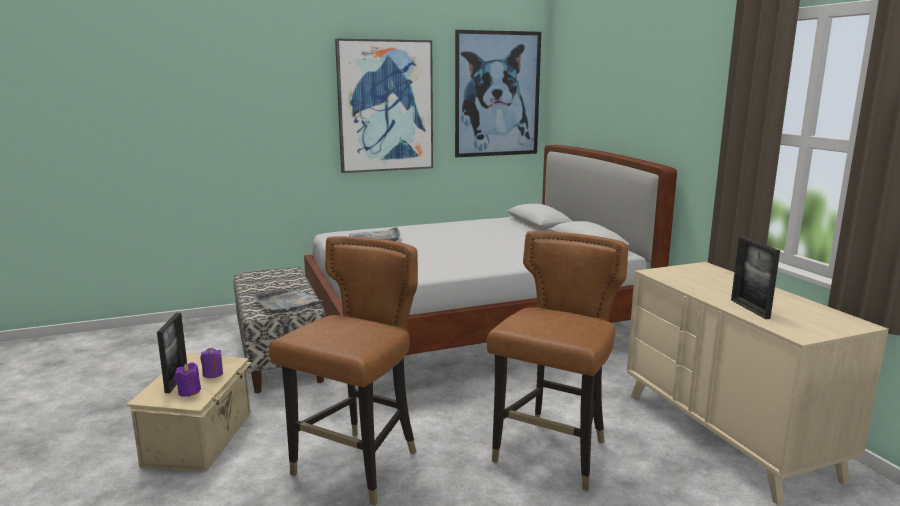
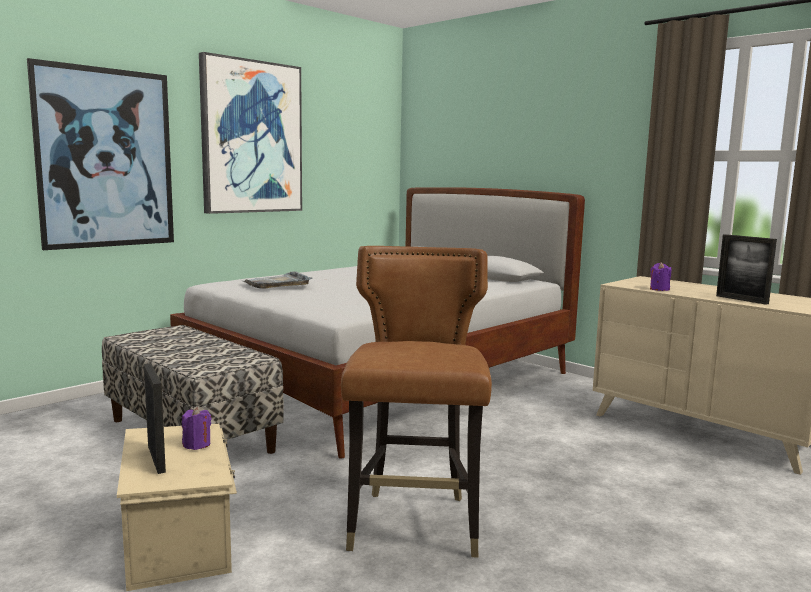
camera: 25 degrees left, 5 degrees down
(189, 392) = (191, 467): purple candle -> purple candle (659, 289)
(287, 303) = (224, 357): grey tray -> none
(497, 94) = (358, 133): picture -> picture (106, 158)
(553, 455) = (590, 473): brown chair -> none

